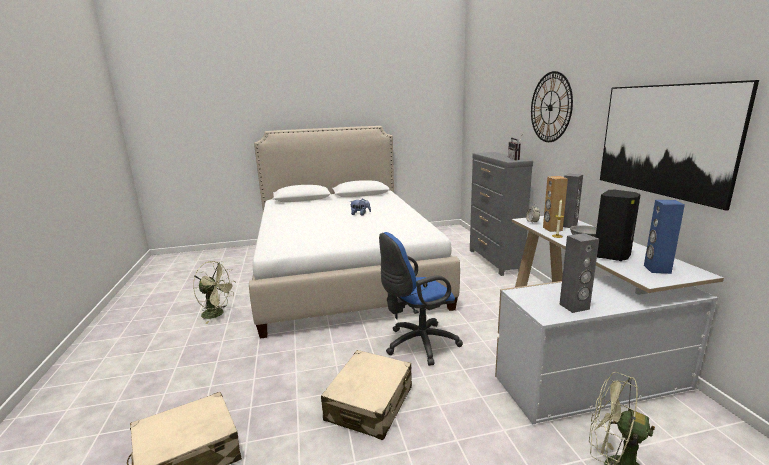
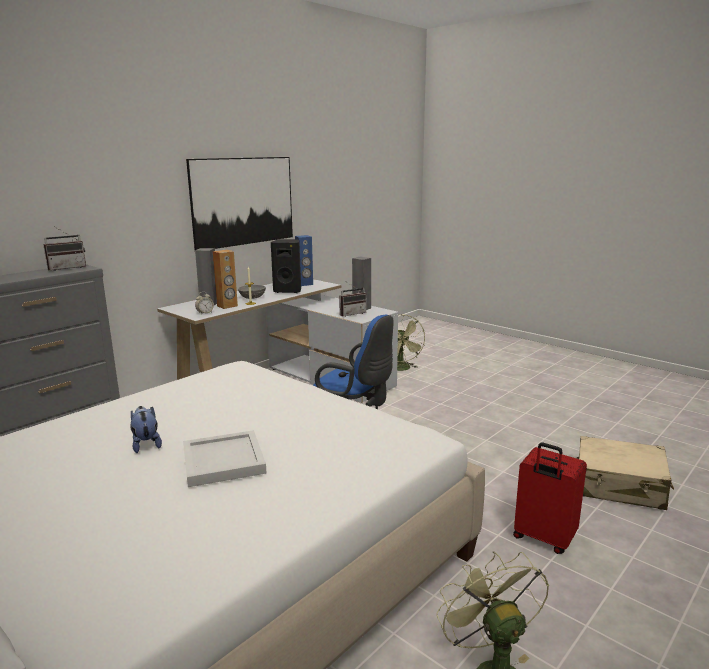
camera: 125 degrees left, 0 degrees up
(228, 369) = (543, 539): none -> red suitcase
(324, 220) = (224, 460): none -> white tray
(370, 404) = (457, 438): beige suitcase -> none
(548, 294) = (351, 313): none -> radio
(550, 107) = (87, 184): wall clock -> none

